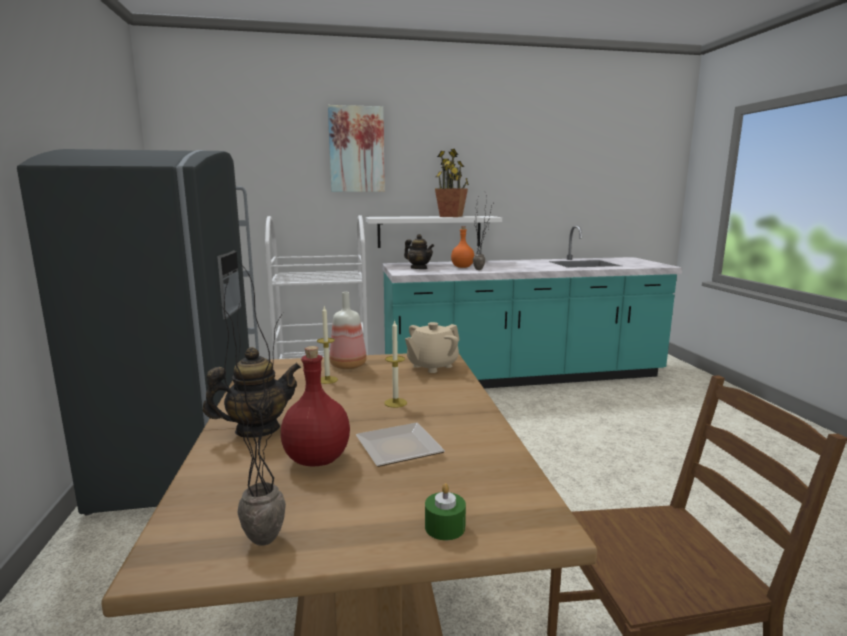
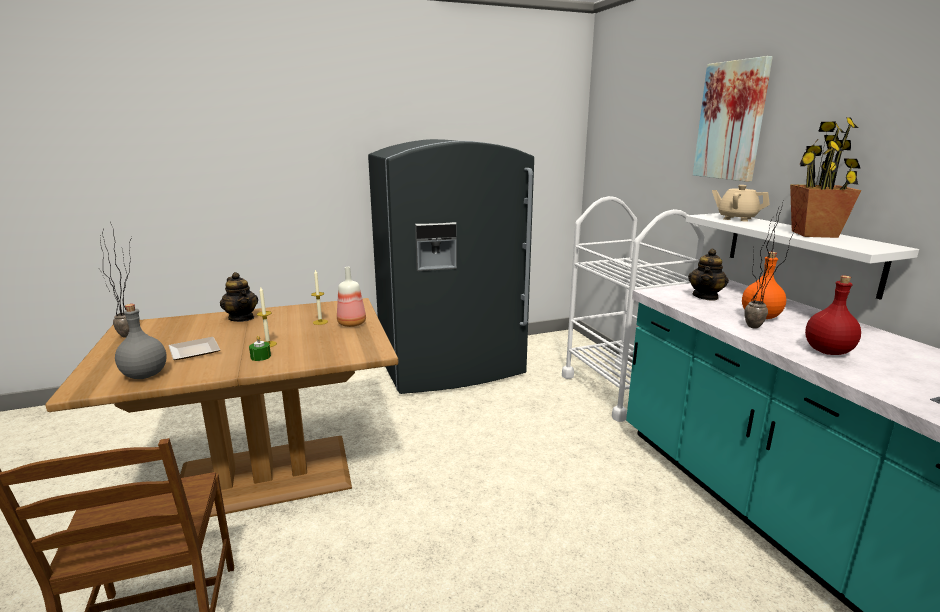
camera: 80 degrees right, 5 degrees up
(318, 459) = (195, 335): red bottle -> red bottle (829, 351)
(432, 366) = (348, 349): beige teapot -> beige teapot (736, 218)
(445, 527) = (100, 367): green candle -> green candle (260, 357)
(489, 473) = (144, 375): none -> grey bottle

